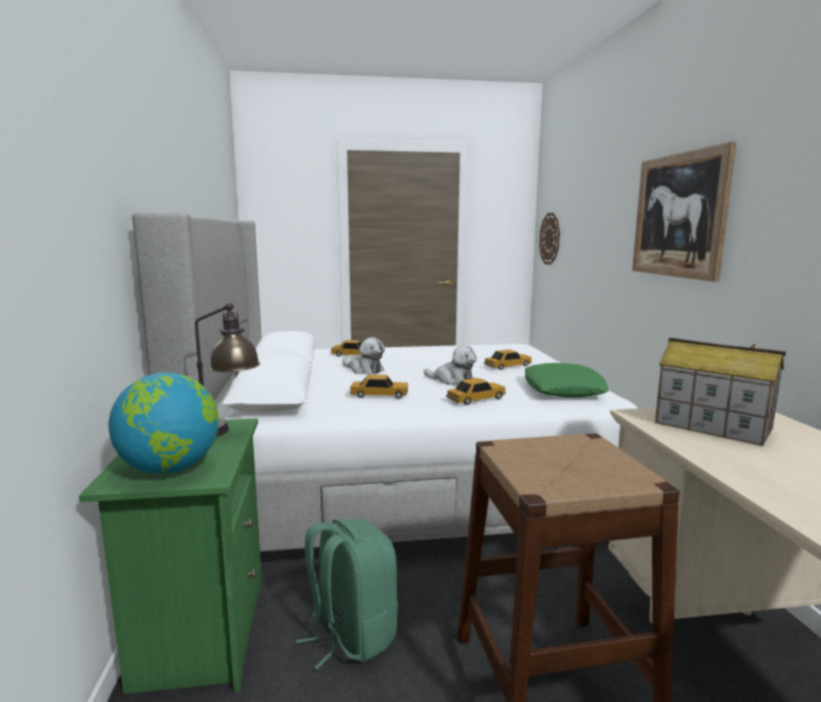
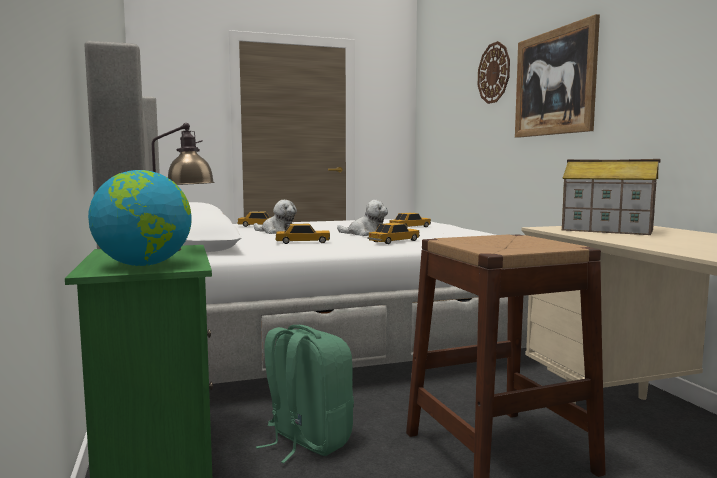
camera: 10 degrees left, 5 degrees down
(550, 238) = (431, 126): wall clock -> wall clock (494, 73)
(563, 389) = (467, 235): green pillow -> none

